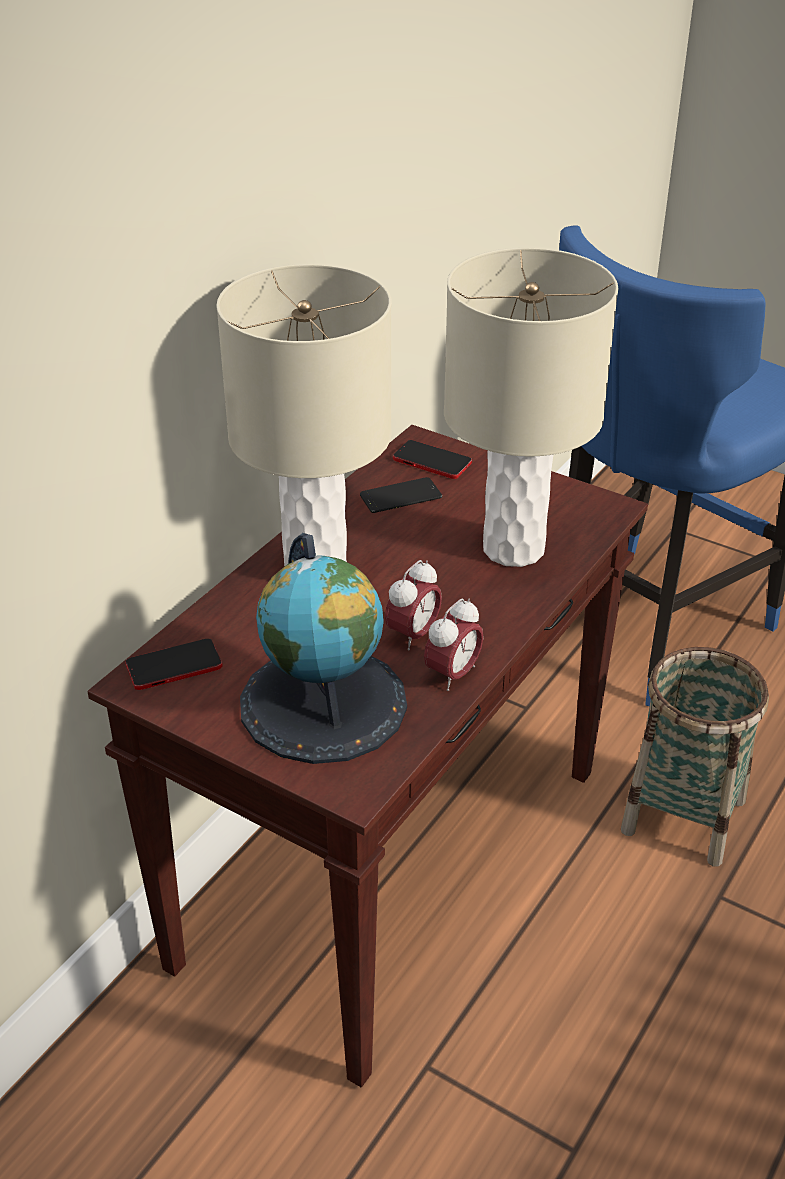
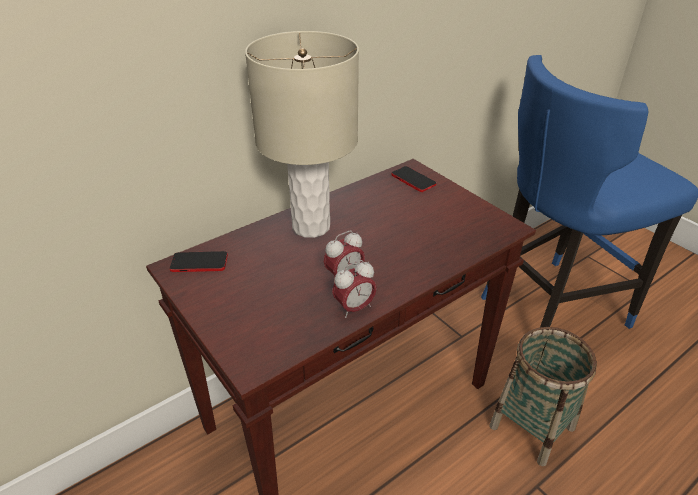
camera: 20 degrees right, 0 degrees up
(324, 703) = (267, 306): globe -> none
(400, 496) = (384, 196): phone -> none
(512, 549) = (434, 239): beige table lamp -> none

